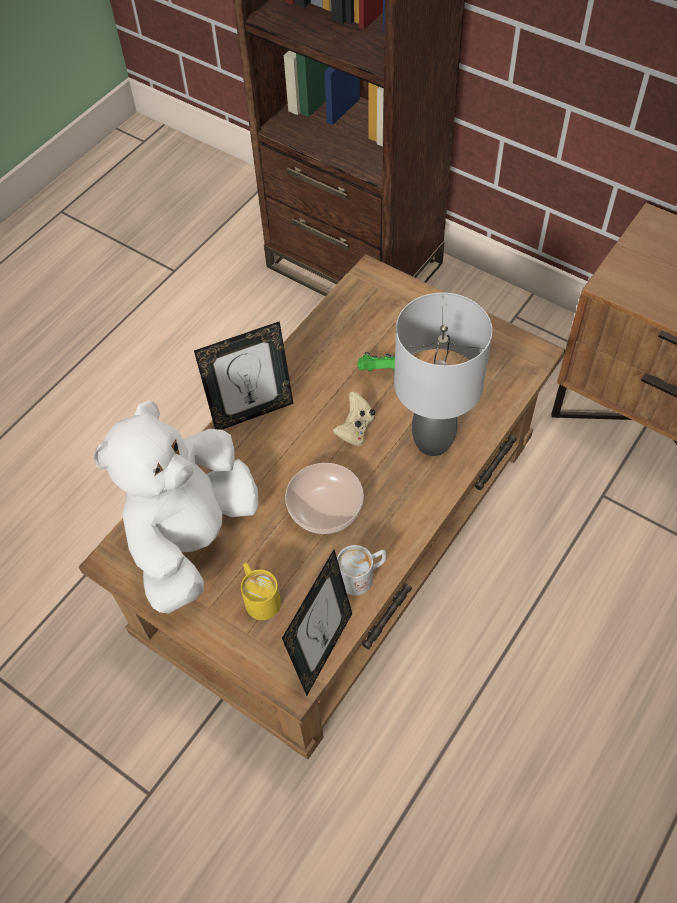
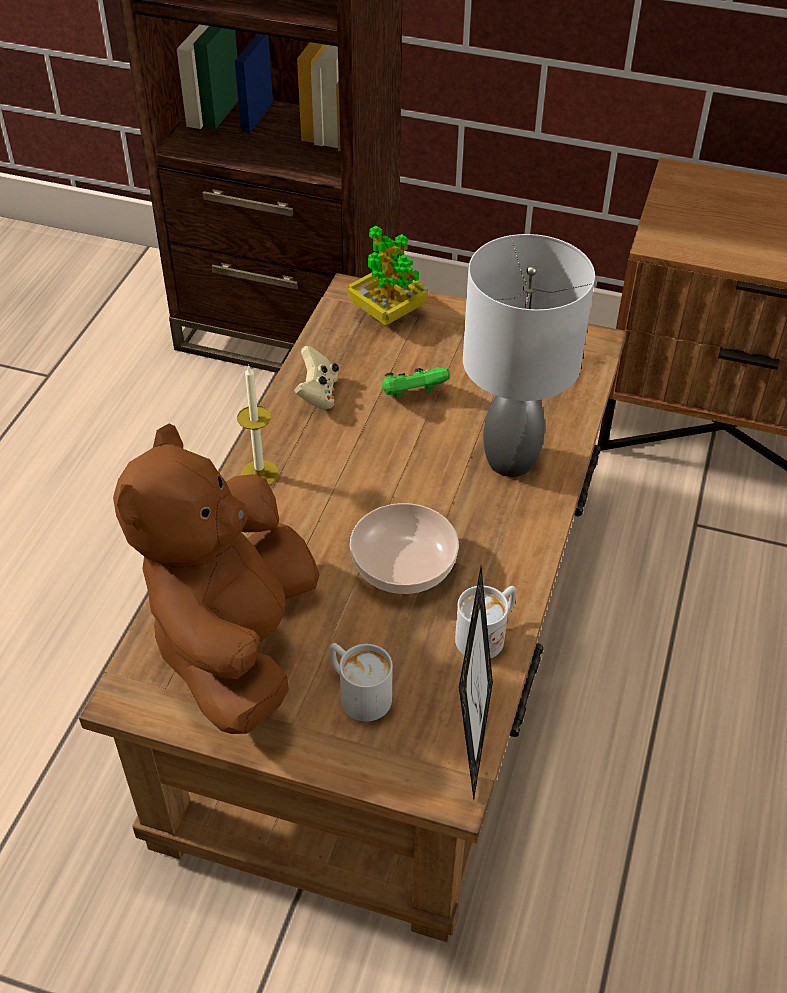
camera: 20 degrees left, 10 degrees down
(193, 538) = (235, 642): white plush toy -> brown plush toy
(252, 412) = (260, 474): picture frame -> candle
(259, 597) = (357, 693): yellow mug -> white mug
(355, 429) = (405, 466): beige game controller -> beige game controller (318, 394)
(389, 296) = (387, 312): none -> potted plant

